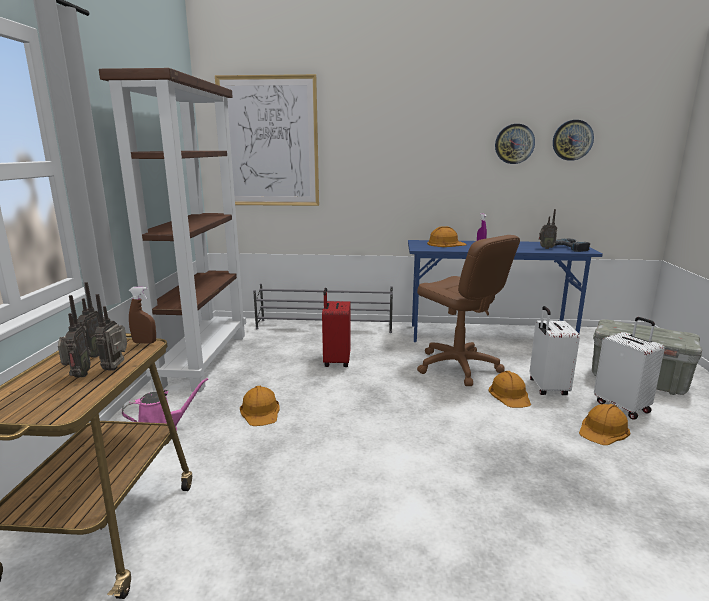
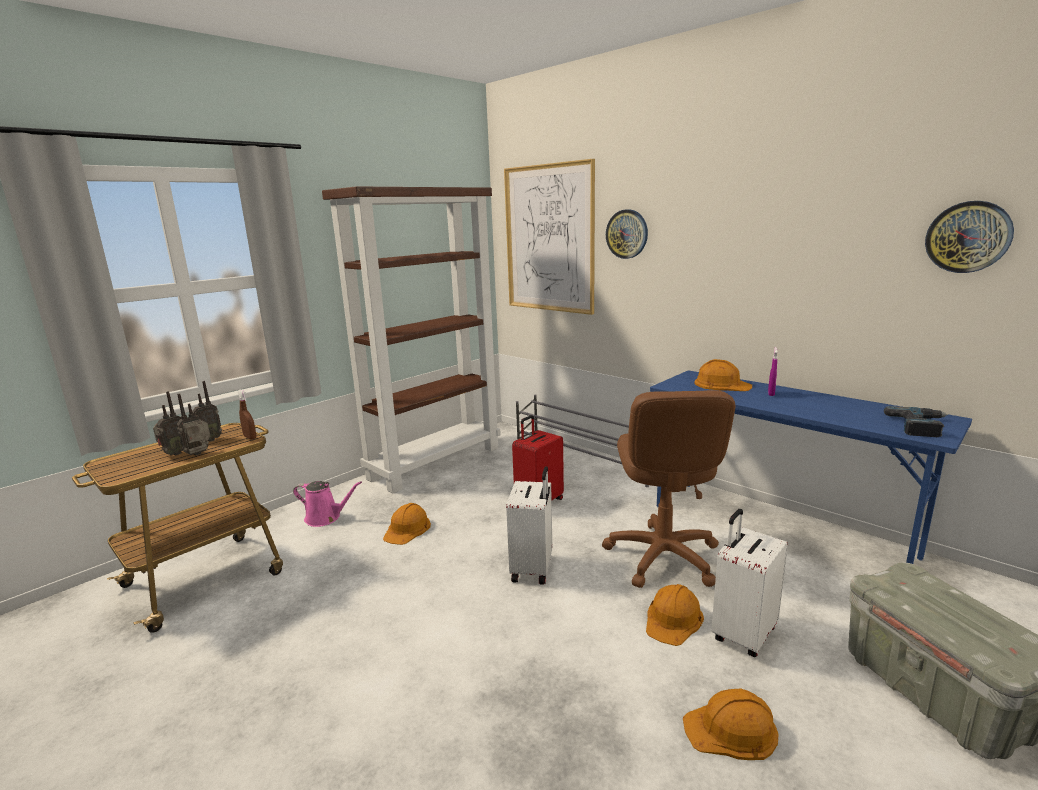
camera: 40 degrees right, 0 degrees up
(514, 144) = (854, 243): wall clock -> wall clock (627, 234)
(546, 248) = (866, 418): radio -> none
(622, 406) = (825, 716): white suitcase -> white suitcase (533, 569)

